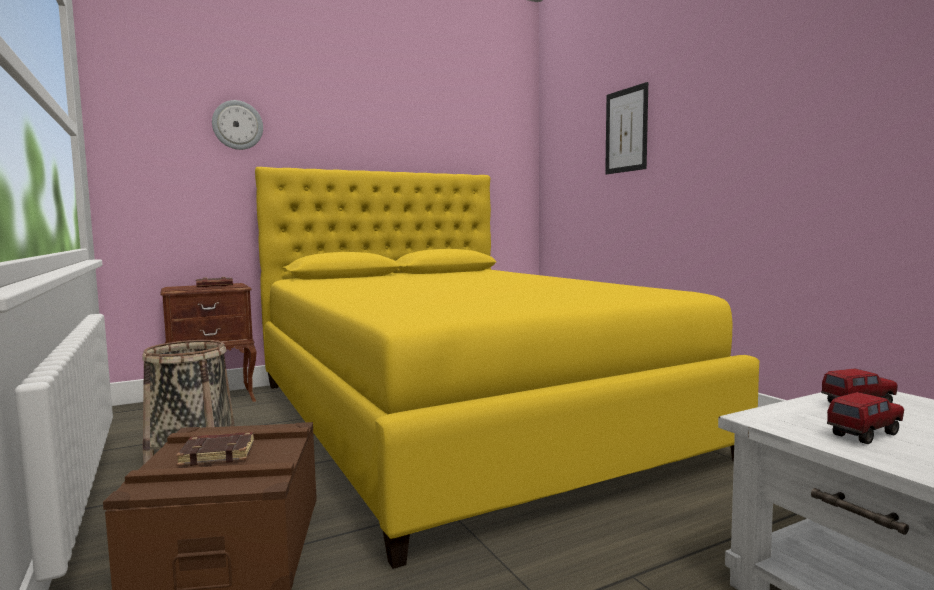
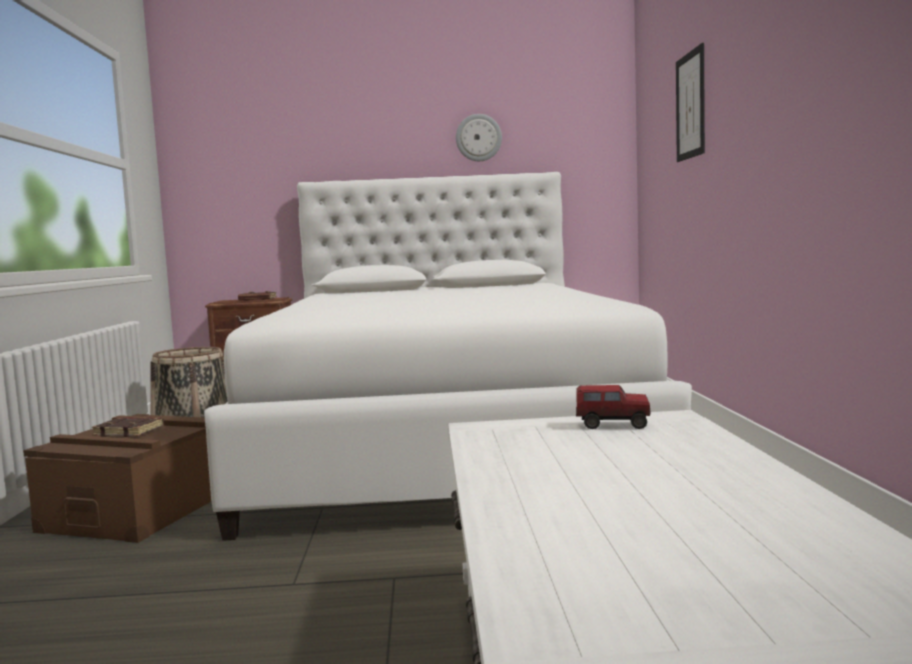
camera: 25 degrees right, 0 degrees up
(237, 125) = (284, 143): wall clock -> wall clock (478, 138)
(459, 416) = (446, 440): yellow bed -> white bed
(863, 435) = (528, 445): toy truck -> none

